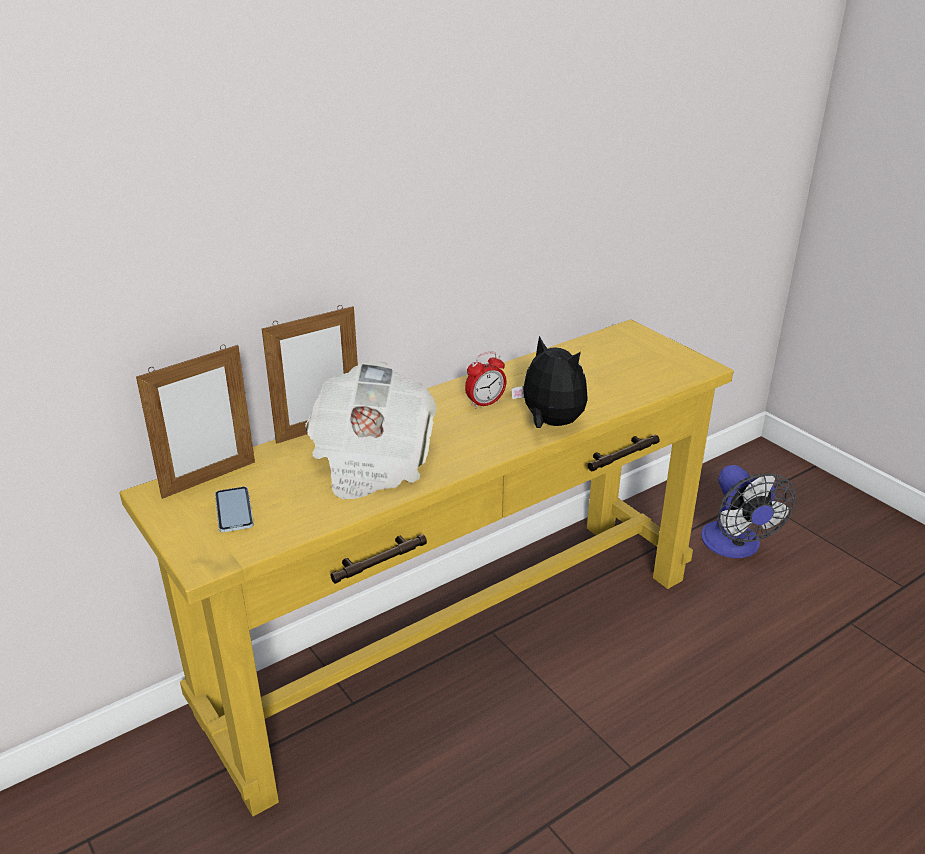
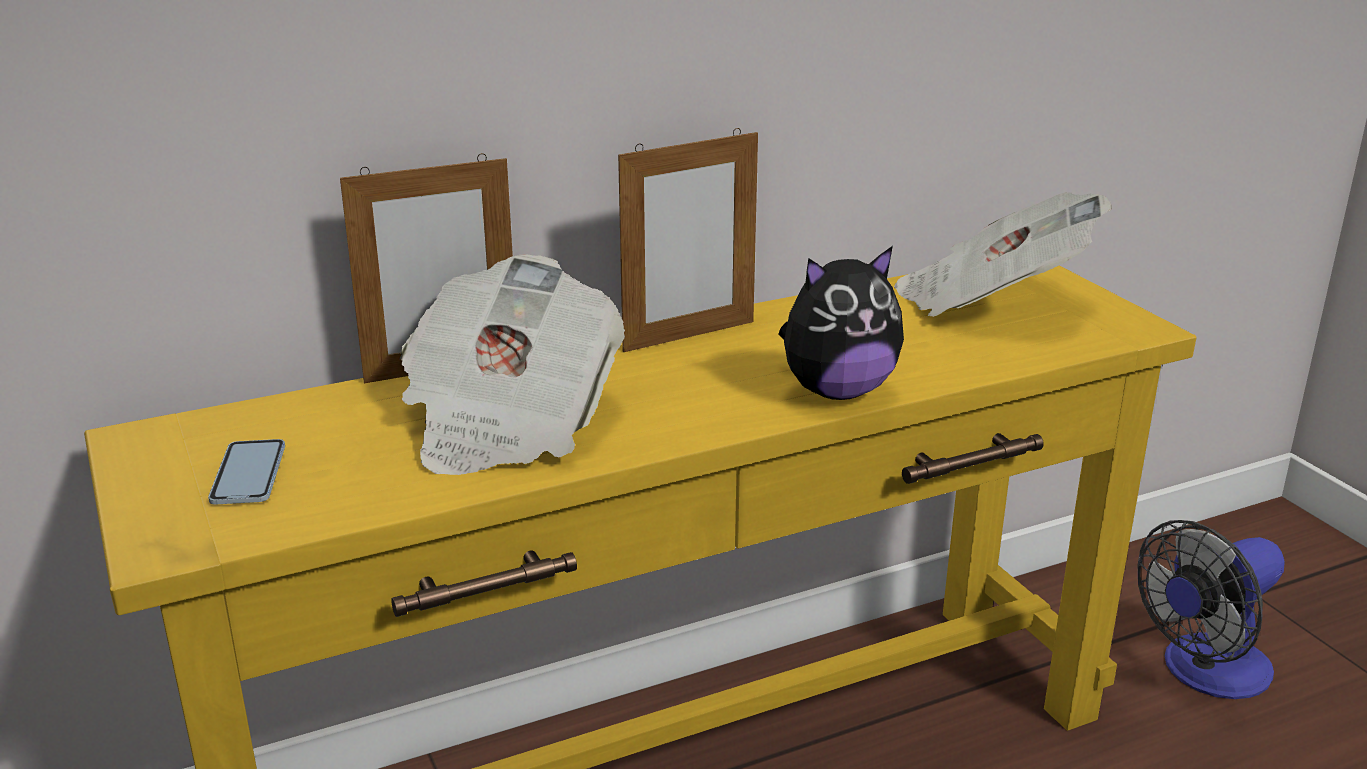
camera: 10 degrees right, 5 degrees down
(209, 479) = (232, 425): picture frame -> picture frame (689, 336)
(485, 403) = (735, 353): alarm clock -> none
(550, 423) = (837, 391): plush toy -> plush toy turned 105 degrees clockwise
(618, 356) = (991, 302): none -> newspaper
(735, 547) = (1205, 673): fan -> fan turned 60 degrees clockwise

